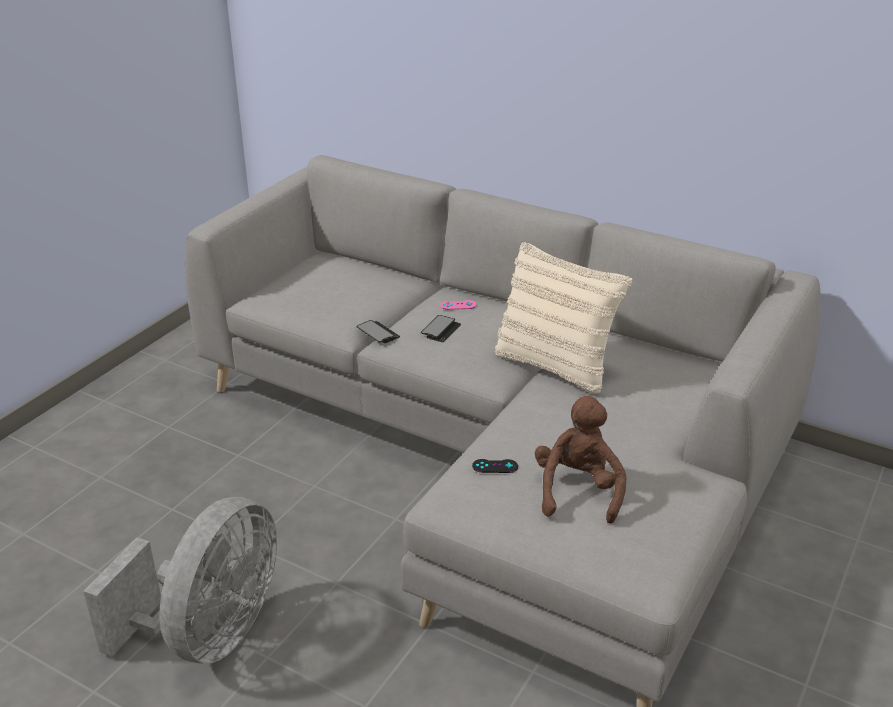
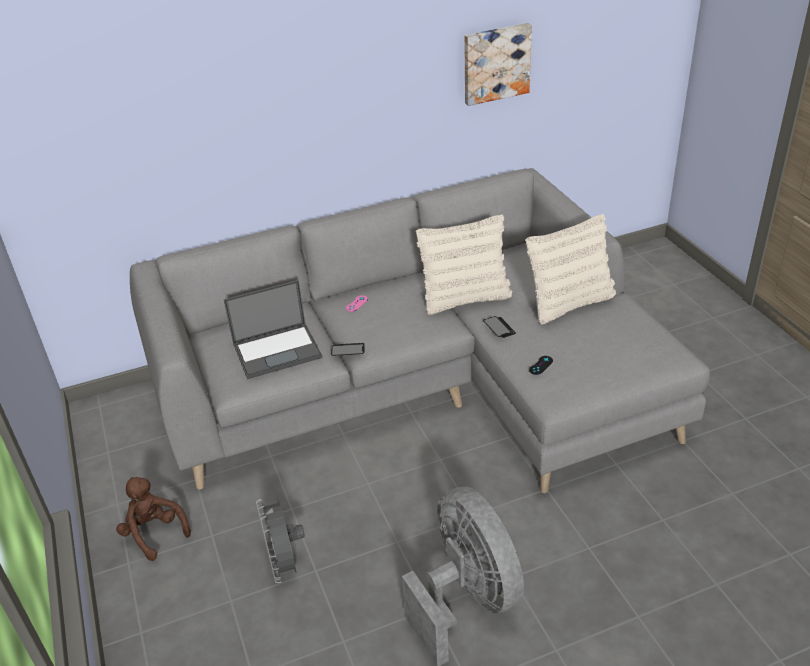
camera: 50 degrees left, 5 degrees up
(165, 486) = (285, 564): none -> grey fan
(335, 297) = (278, 350): none -> laptop
(441, 330) = (377, 323): phone -> phone (499, 328)
(578, 491) = (592, 346): brown plush toy -> brown plush toy (154, 533)
(641, 442) = (569, 304): none -> beige pillow
(794, 96) = (495, 63): none -> picture

